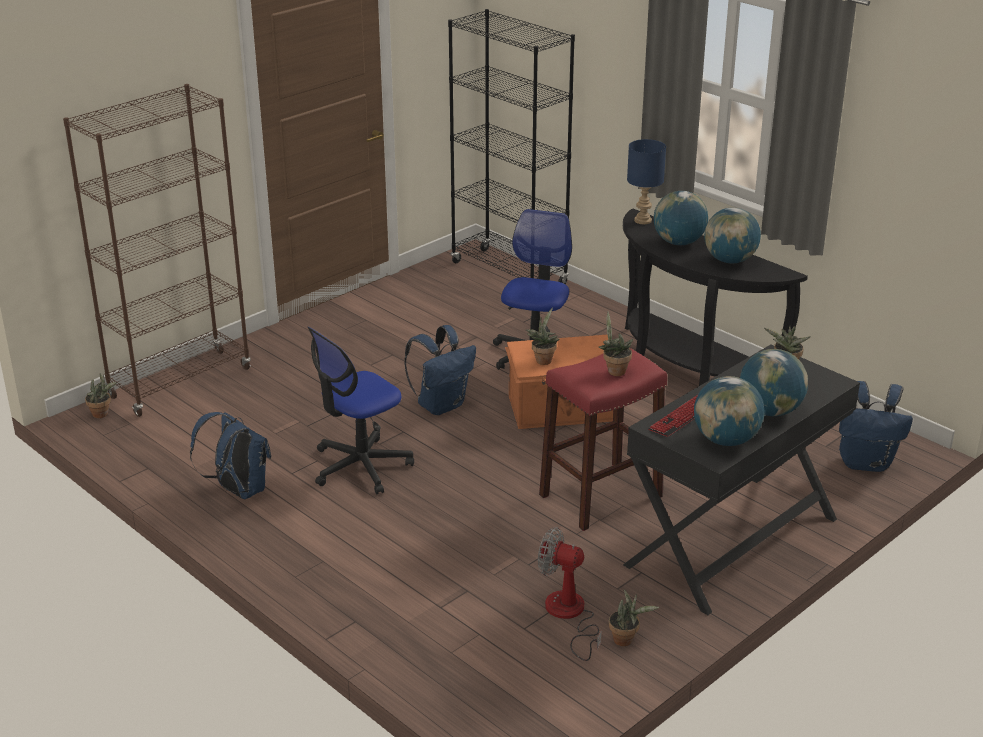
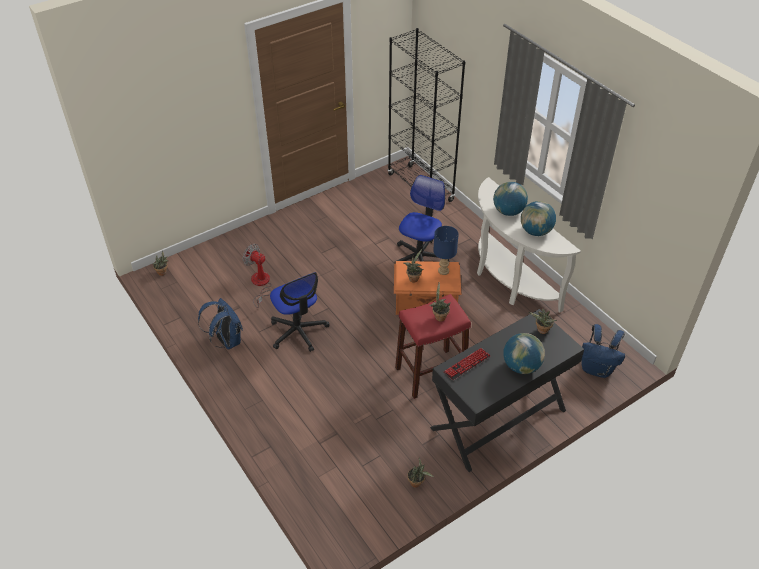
camera: 10 degrees right, 15 degrees up
(180, 383) = (210, 254): brown bookcase -> none
(360, 466) = (298, 331): office chair -> office chair turned 90 degrees counterclockwise
(441, 405) = (355, 290): blue backpack -> none
(569, 615) = (390, 460): fan -> fan (260, 284)
(642, 220) = (491, 189): blue table lamp -> blue table lamp (443, 271)
(687, 371) = (508, 281): black console table -> white console table
(726, 440) = (487, 387): globe -> none

